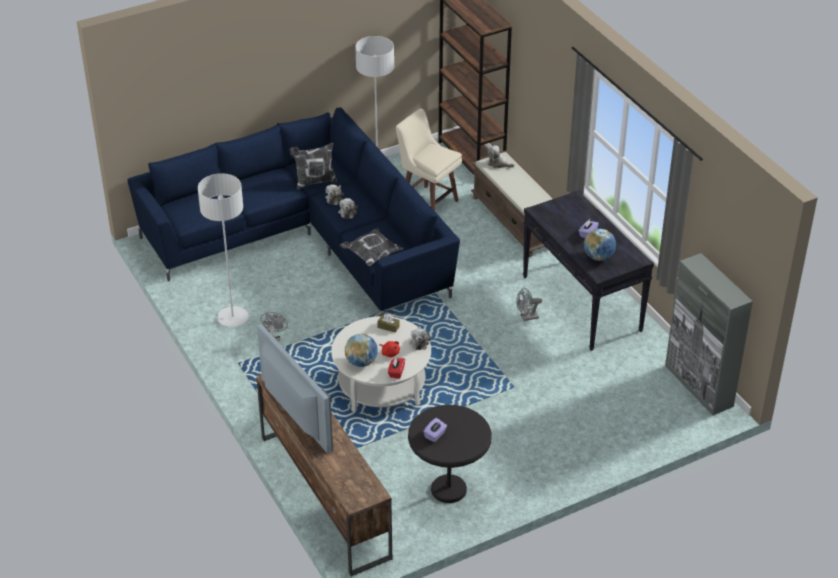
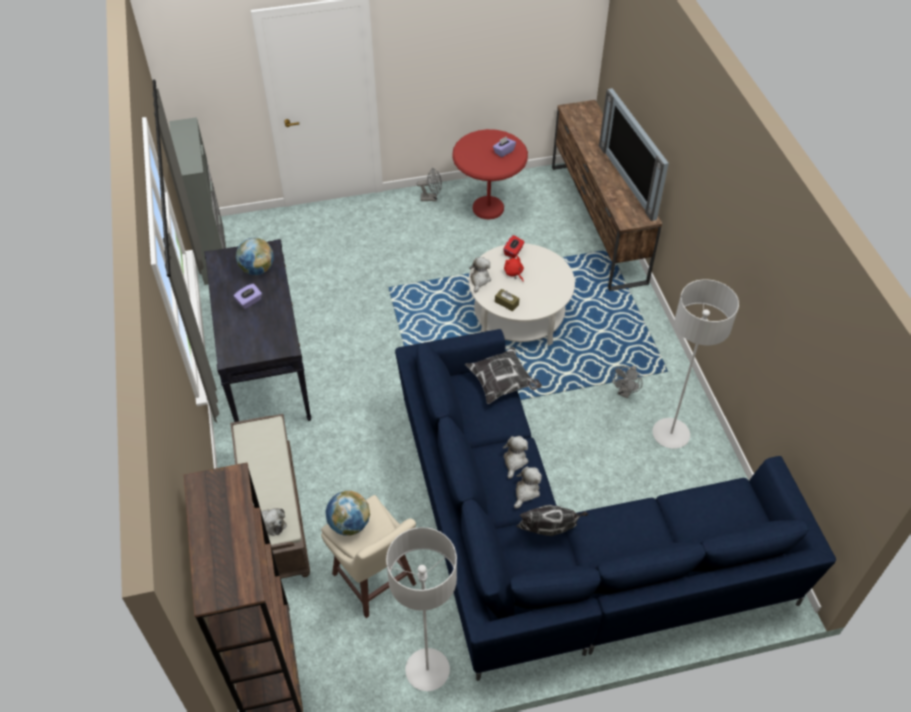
camera: 165 degrees left, 10 degrees up
(361, 362) = (545, 269): globe -> globe (349, 524)
(448, 489) = (488, 208): black side table -> red side table
(526, 317) = (335, 363): grey fan -> grey fan (431, 198)

